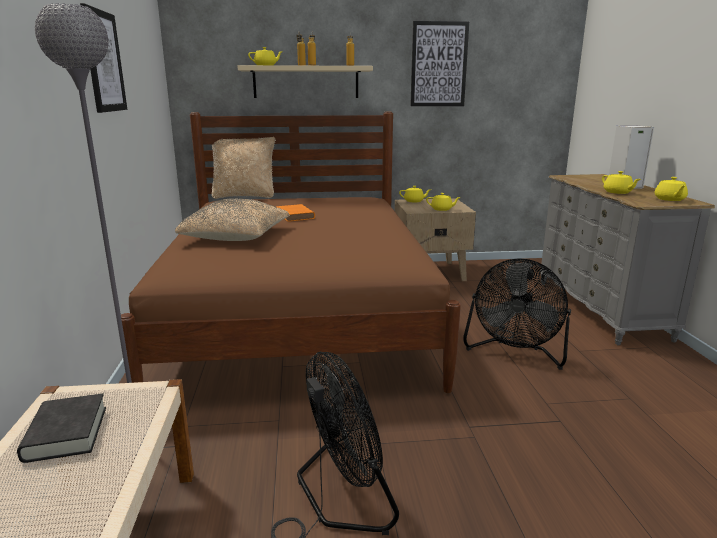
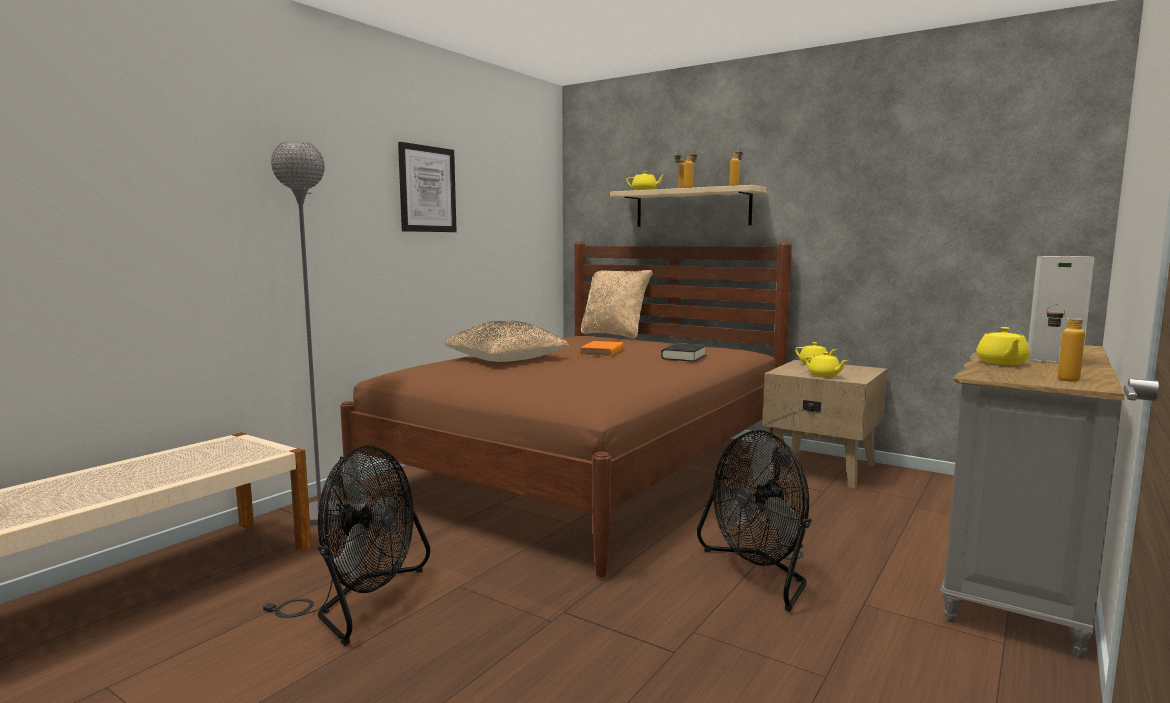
camera: 40 degrees right, 10 degrees down
(66, 433) = (195, 455): black book -> black book (684, 357)
(439, 64) = (862, 179): picture -> none
(669, 199) = (1059, 378): yellow teapot -> bottle

